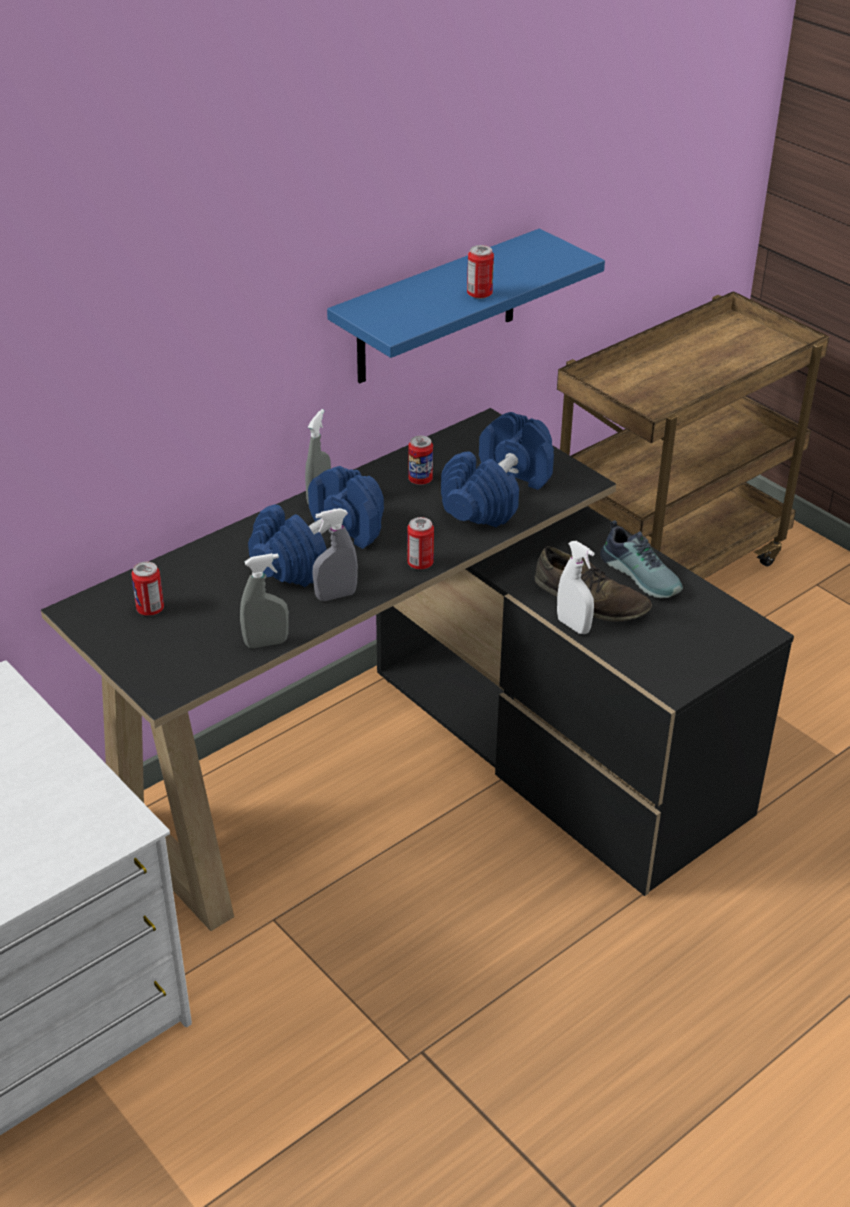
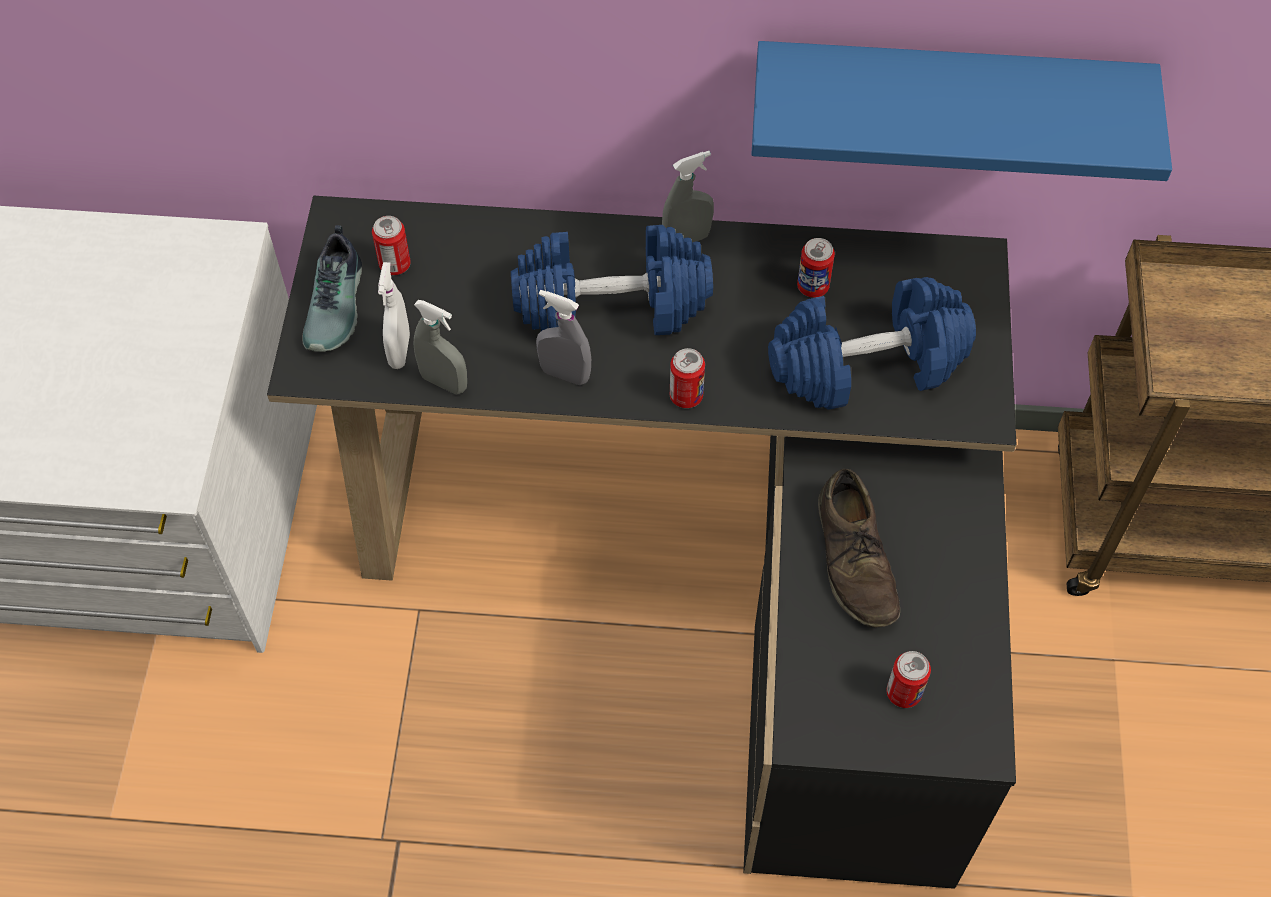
camera: 45 degrees right, 20 degrees up
(479, 294) = (946, 129): can -> can (903, 693)
(573, 626) = (797, 578): white spray bottle -> white spray bottle (399, 351)
(642, 574) = (948, 572): shoe -> shoe (338, 305)

